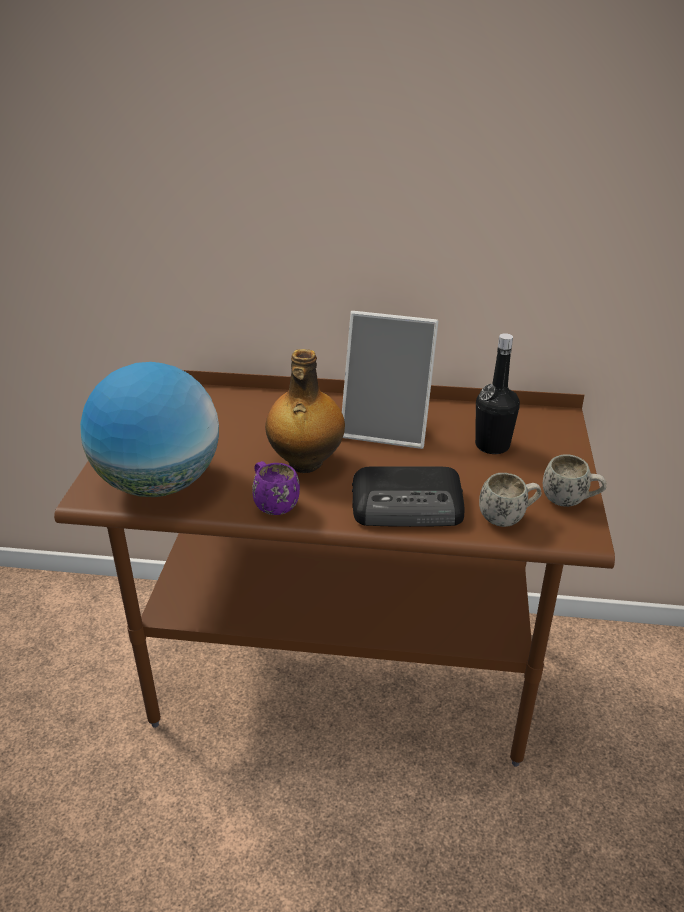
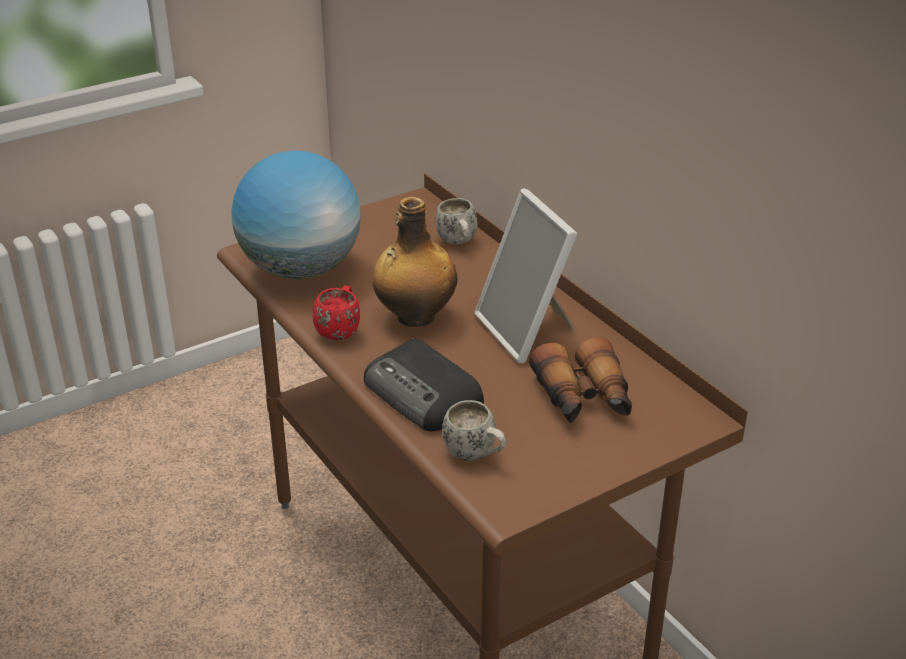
camera: 50 degrees right, 0 degrees up
(272, 504) = (340, 330): purple mug -> red mug
(492, 445) = (583, 399): black bottle -> binoculars
(570, 501) = (552, 482): white mug -> white mug (458, 243)

